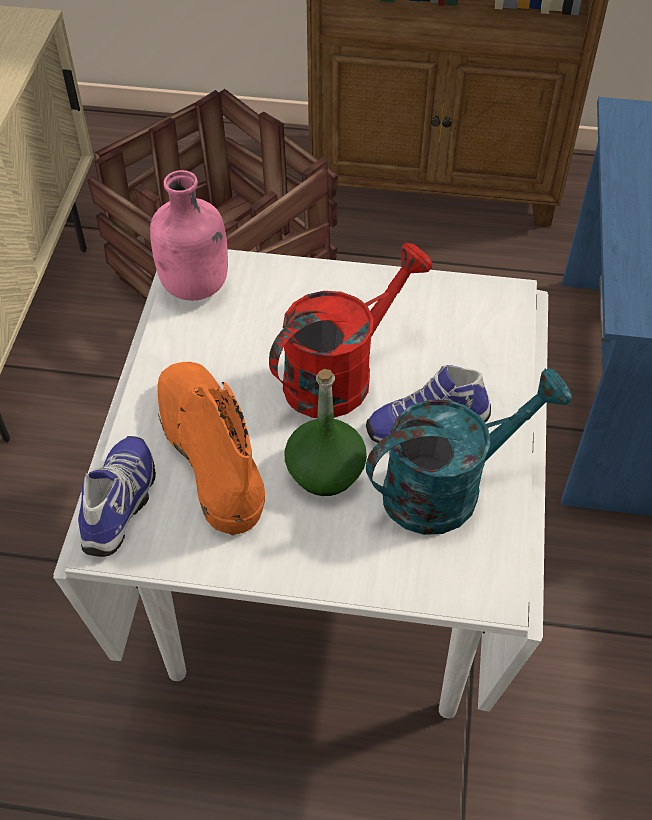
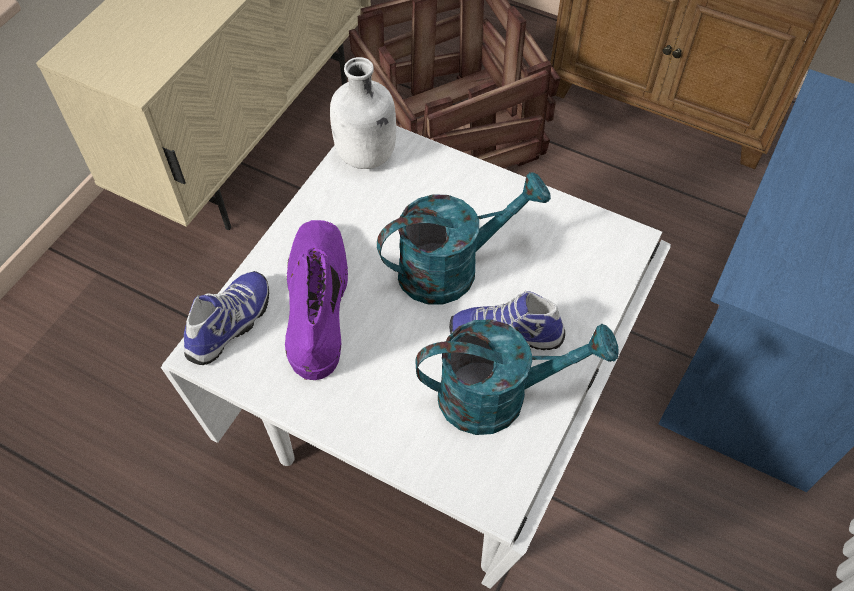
camera: 20 degrees right, 5 degrees up
(196, 286) = (366, 156): pink bottle -> white bottle
(209, 450) = (317, 301): orange boot -> purple boot
(325, 471) = (402, 349): green bottle -> none
(340, 374) = (452, 267): red watering can -> turquoise watering can

